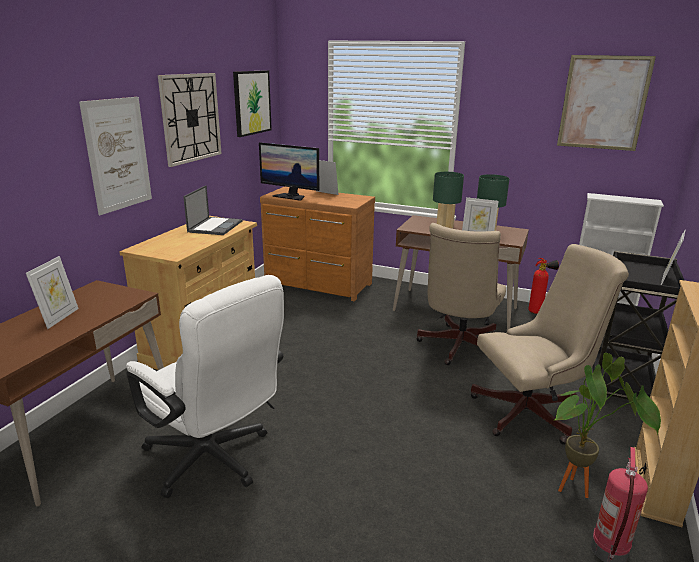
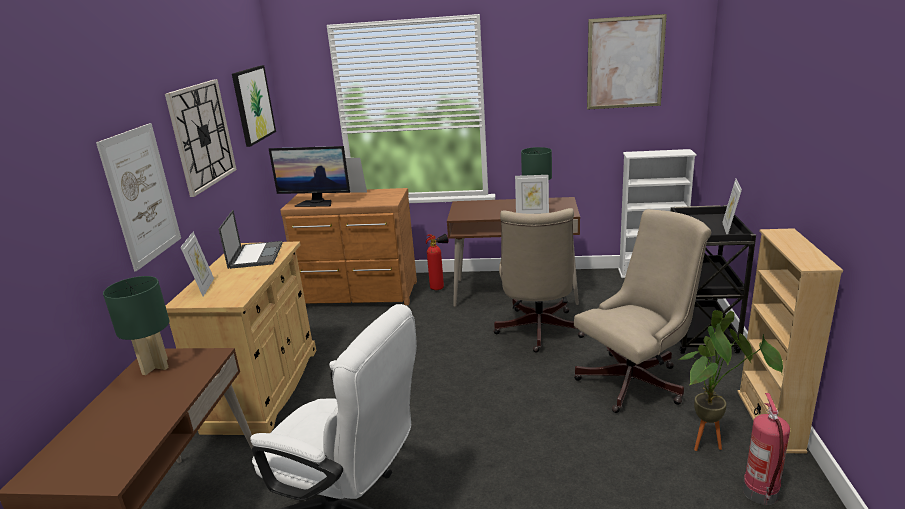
camera: 15 degrees left, 0 degrees up
(59, 318) = (135, 405): picture frame -> picture frame (204, 287)
(445, 226) = (493, 208): green table lamp -> green table lamp (156, 366)
(538, 312) = (594, 277): fire extinguisher -> fire extinguisher (440, 288)

